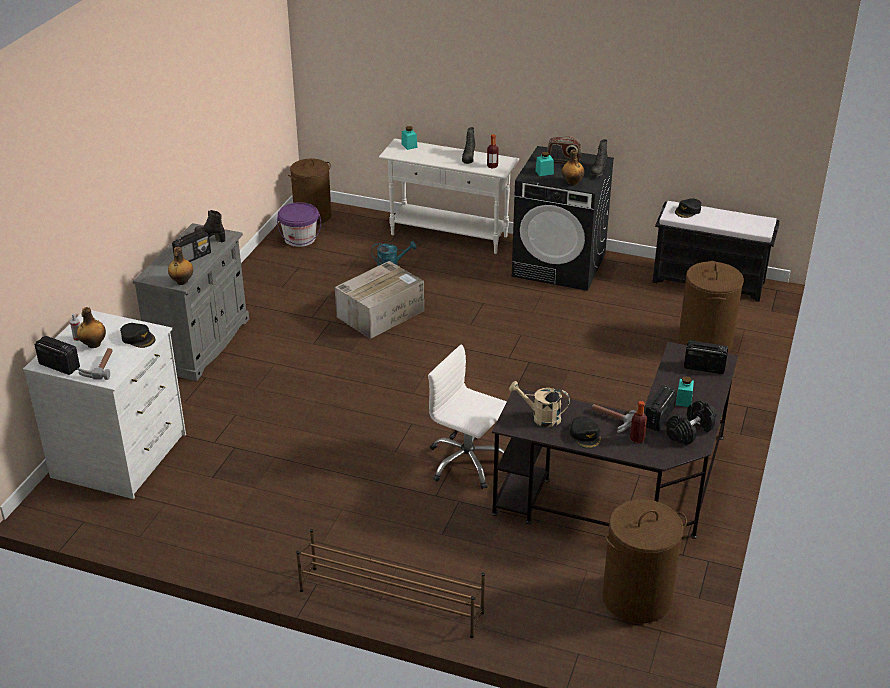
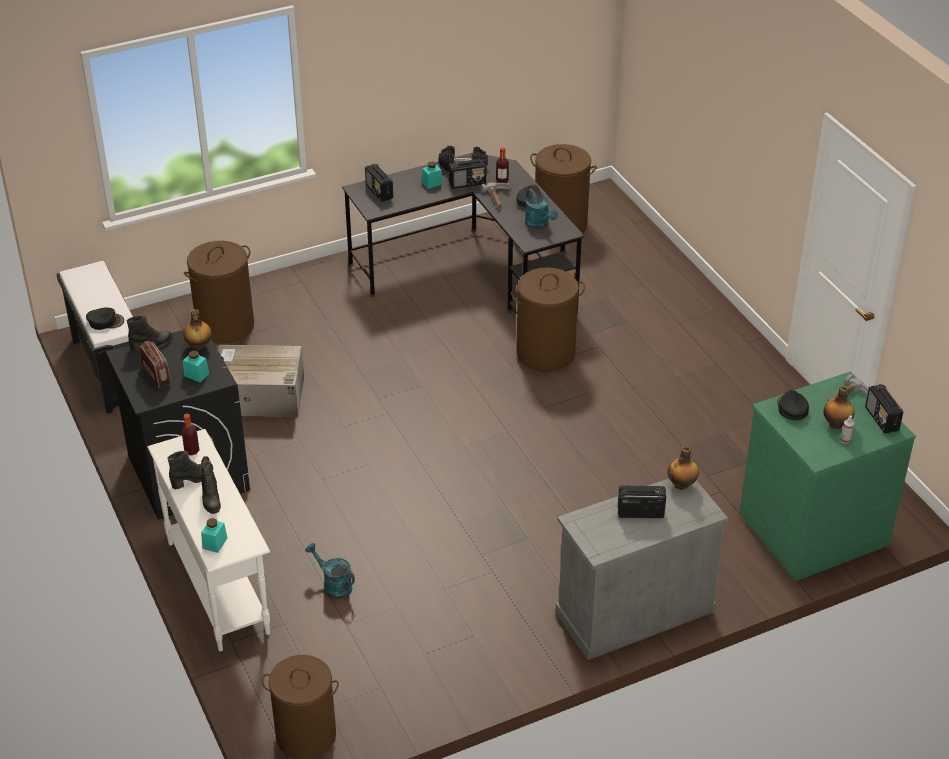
camera: 135 degrees left, 5 degrees up
(121, 456) = (812, 527): white dresser -> green dresser
(210, 237) = (595, 530): black boot -> black boot (210, 500)
(300, 239) = (369, 702): purple bucket -> none
(381, 313) = (424, 531): cardboard box -> cardboard box (258, 396)
(390, 601) = (710, 306): brown shoe rack -> none
(467, 462) = (545, 354): white office chair -> brown laundry basket
(541, 417) = (539, 224): beige watering can -> turquoise watering can

